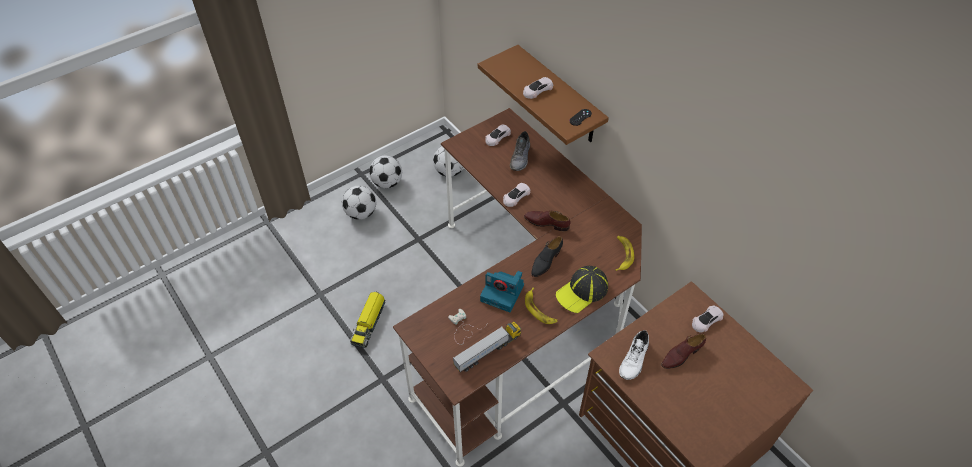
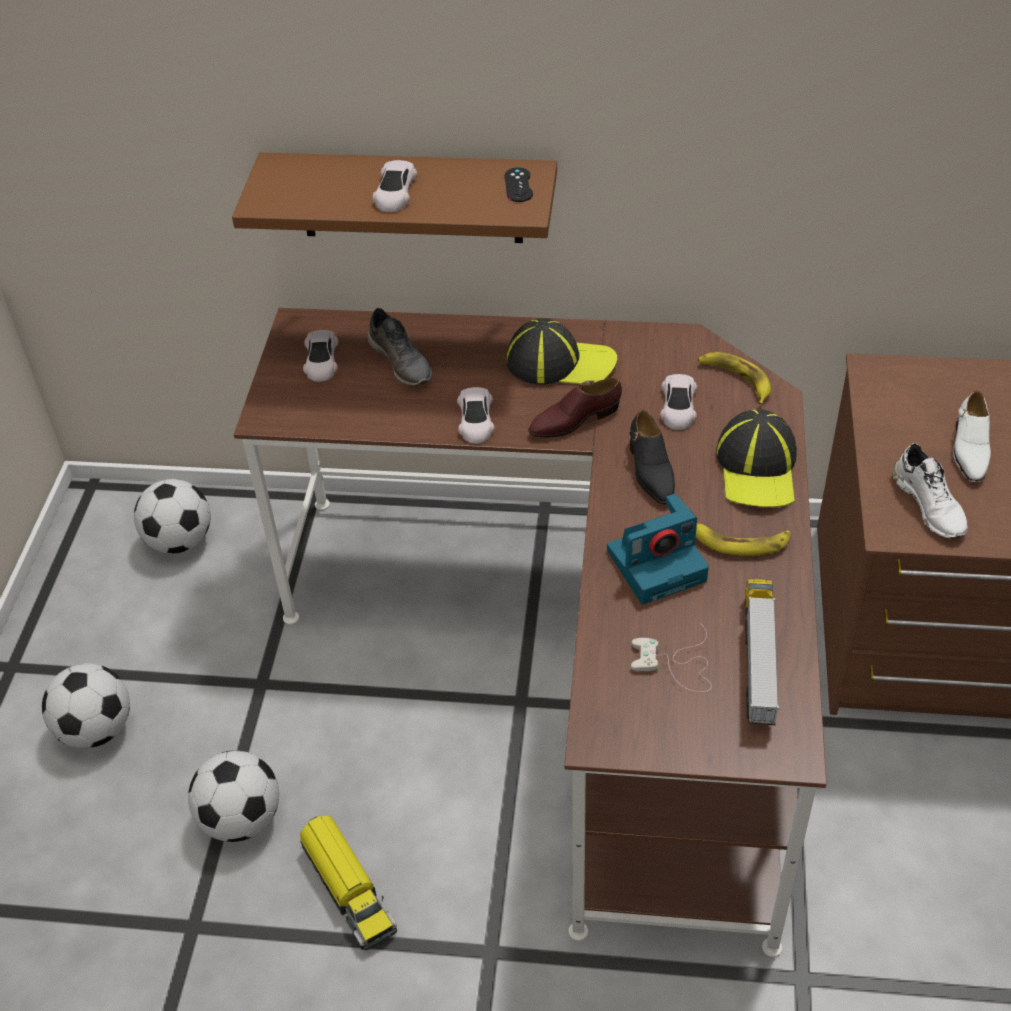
camera: 45 degrees left, 5 degrees down
(387, 183) = (84, 643): football -> football (241, 819)
(571, 199) = (560, 362): none -> cap
(681, 355) = (969, 450): brown shoe -> white shoe
(706, 320) = (933, 385): white toy car -> white toy car (678, 406)

